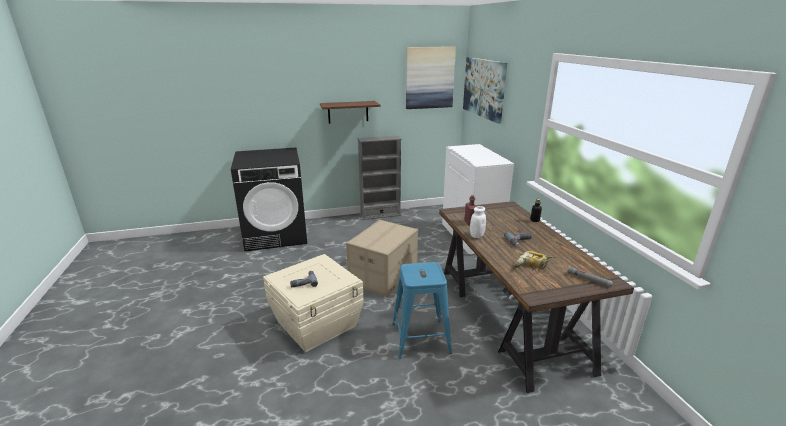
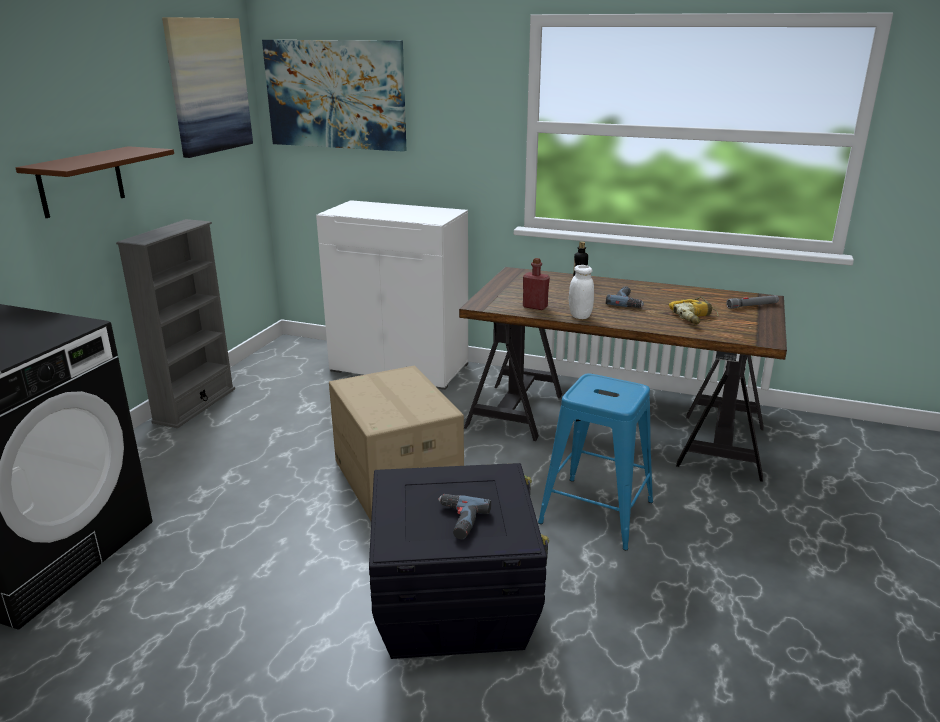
camera: 55 degrees left, 0 degrees up
(317, 324) = (455, 605): beige storage box -> black storage box

